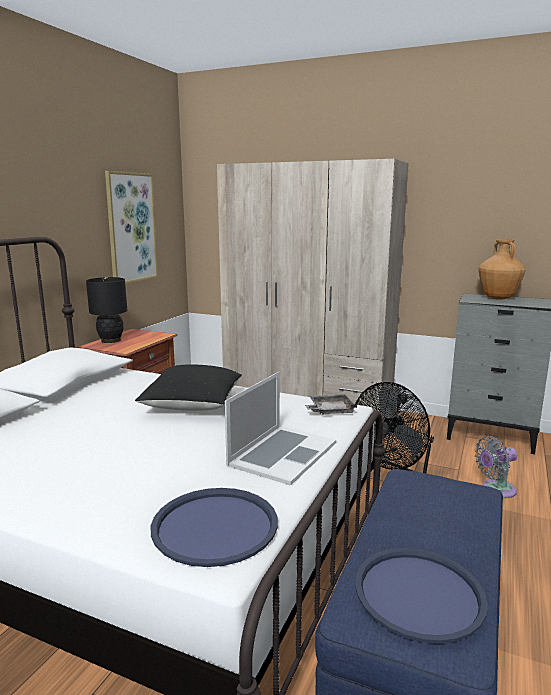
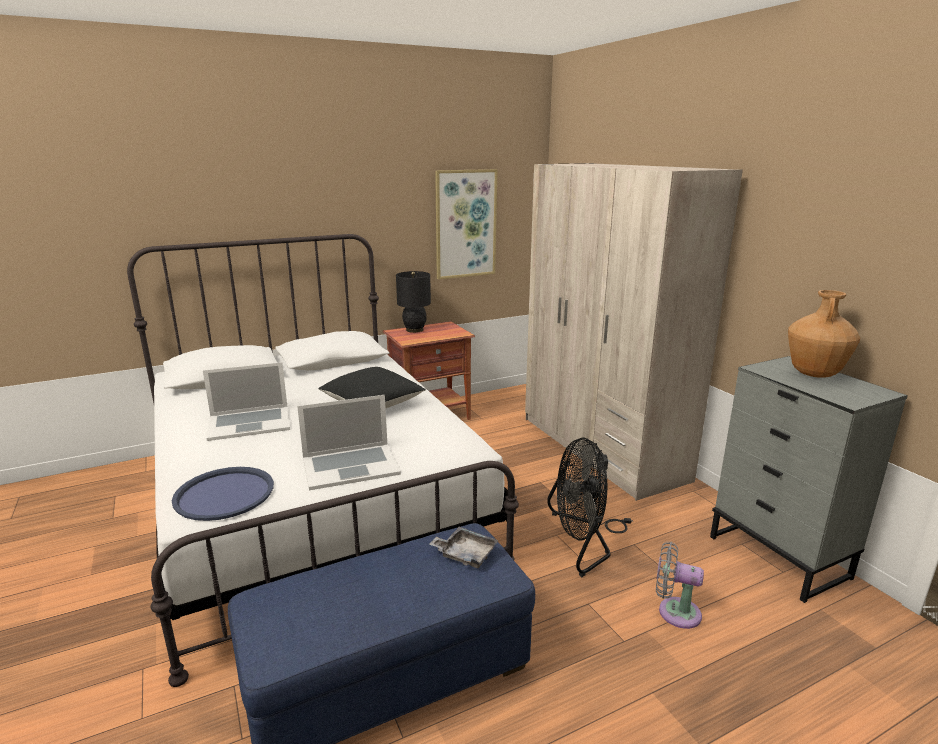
camera: 40 degrees right, 5 degrees up
(91, 459) = (249, 423): none -> laptop
(330, 411) = (454, 446): grey tray -> grey tray (465, 554)
(418, 594) = (308, 612): blue tray -> none

